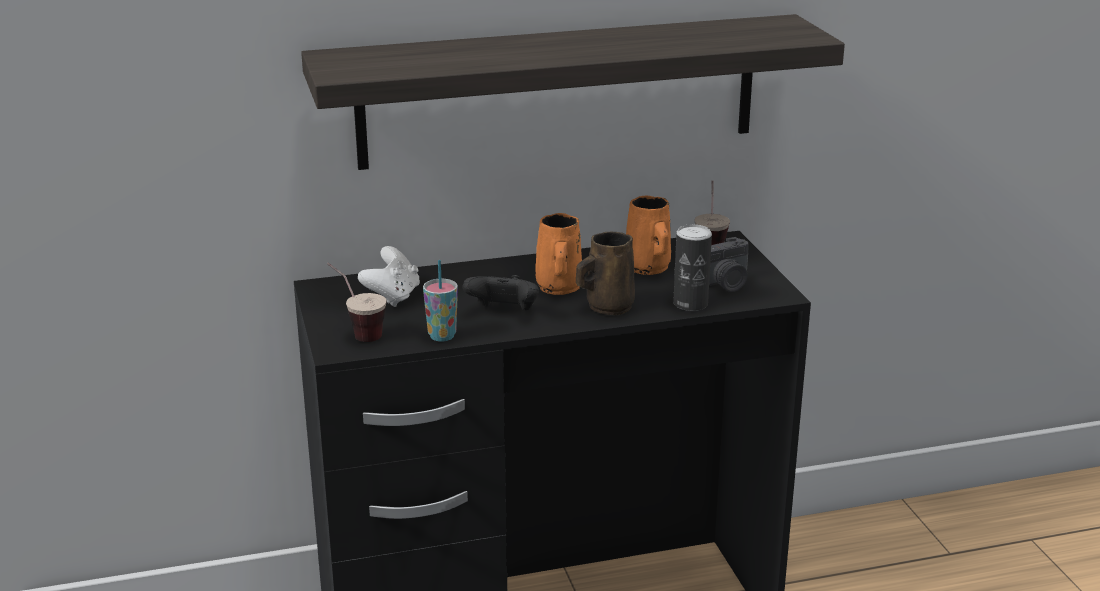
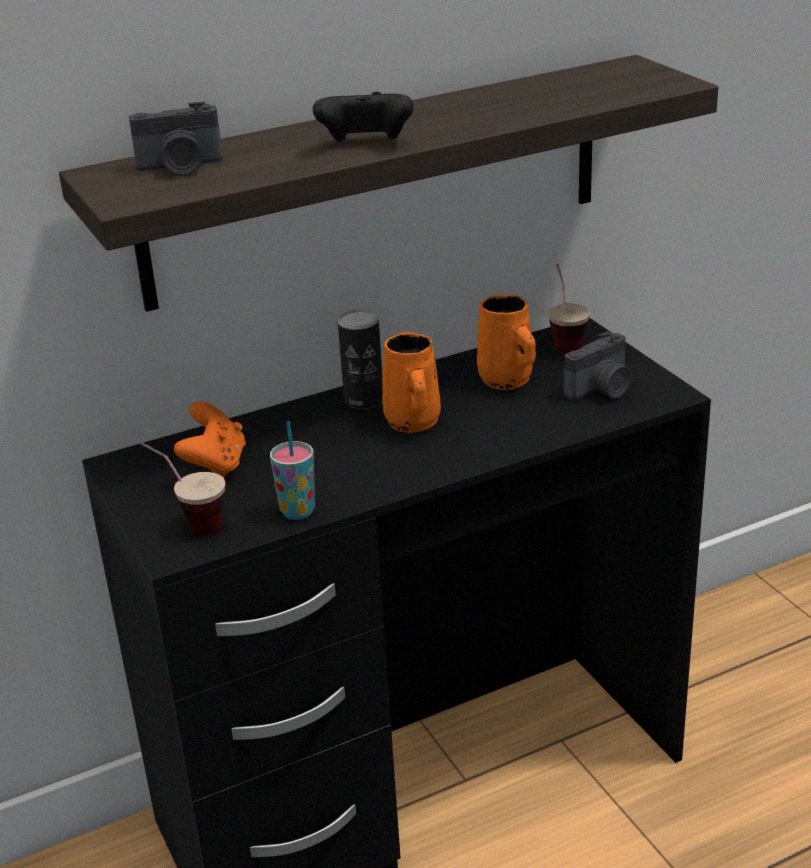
camera: 10 degrees left, 5 degrees up
(390, 57) = (181, 167): none -> camera
(392, 297) = (215, 465): white game controller -> orange game controller
(504, 313) = (360, 467): black game controller -> black game controller (366, 145)
(607, 307) = (481, 440): brown mug -> none
(690, 304) = (576, 421): can -> can (364, 400)

